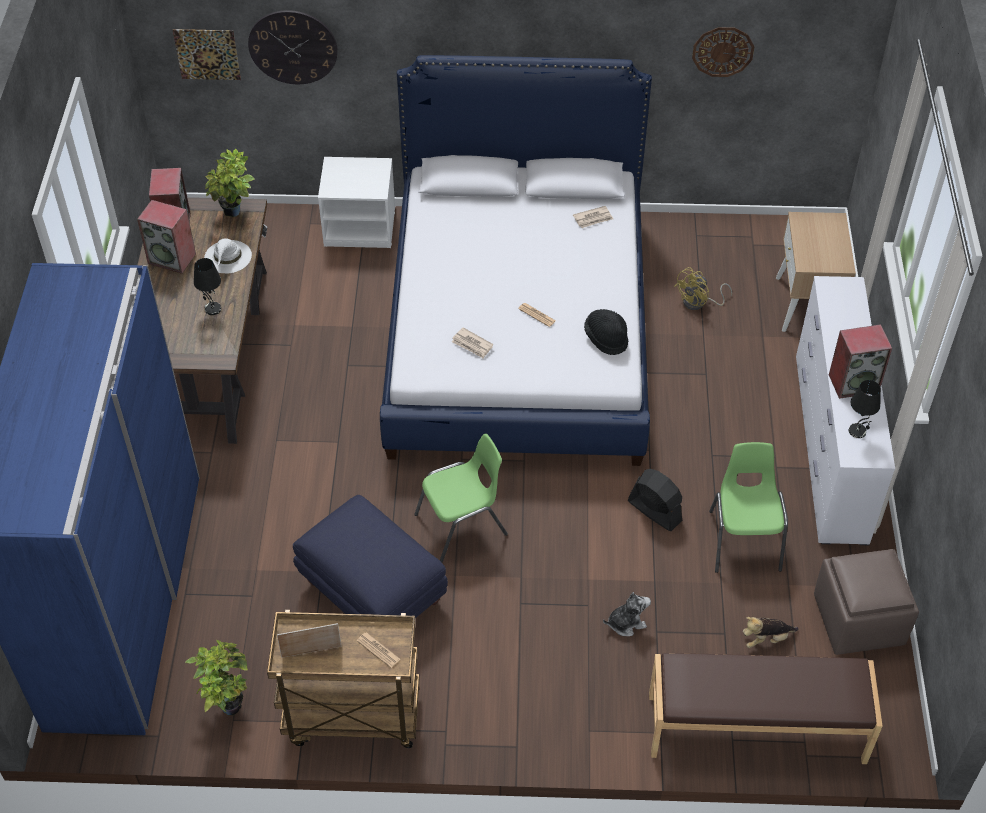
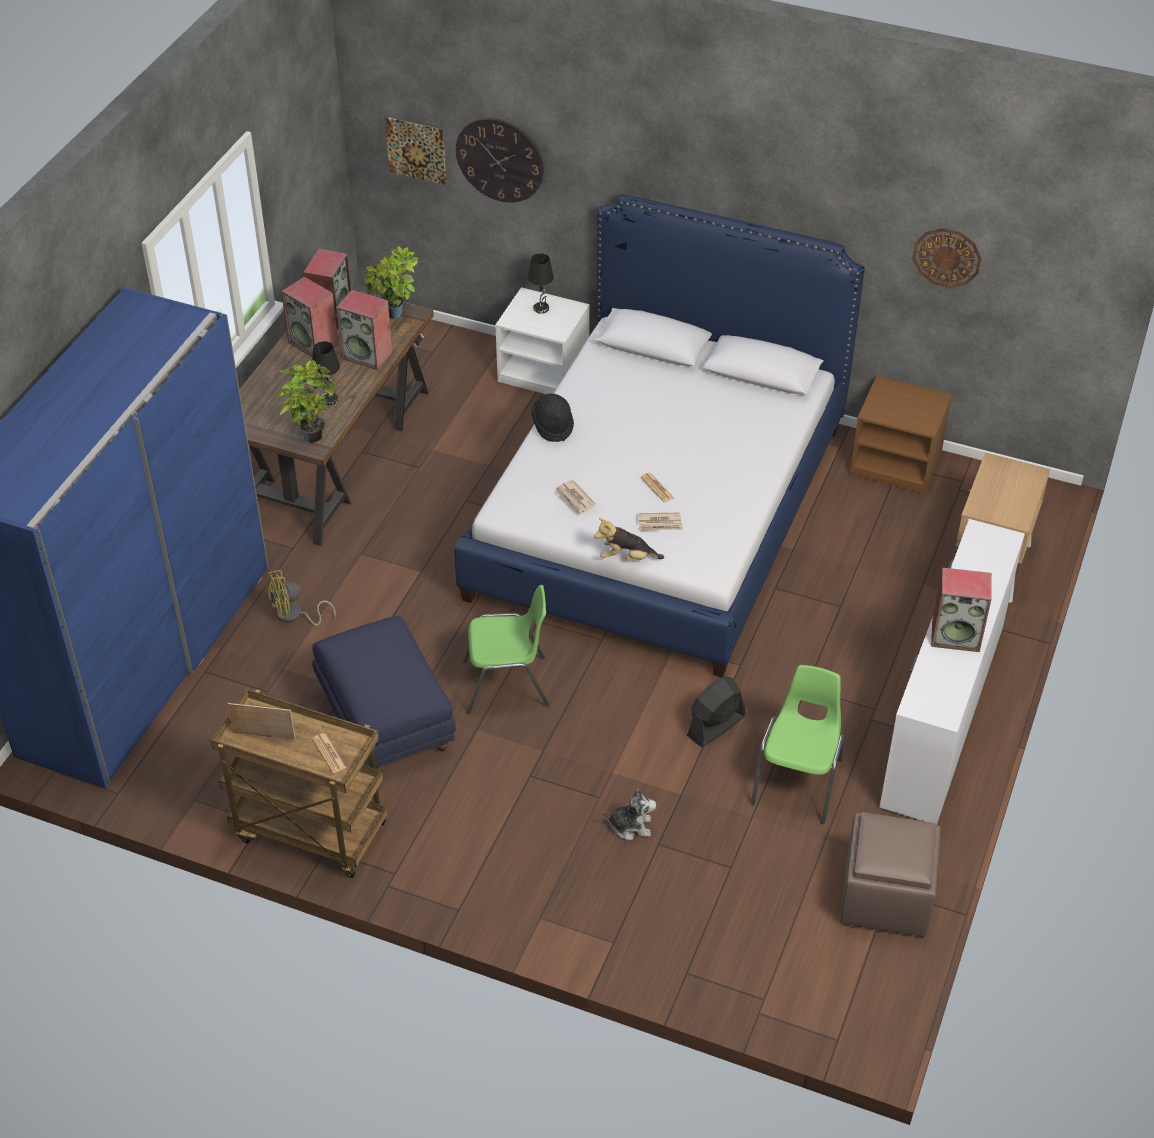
camera: 20 degrees right, 5 degrees down
(227, 703) = (196, 783): potted plant -> potted plant (310, 434)
(228, 257) = (368, 355): white hat -> speaker
(593, 218) = (765, 409): newspaper -> newspaper (660, 523)
(606, 338) = (719, 529): black hat -> black hat (553, 425)
(654, 511) = (715, 726): black fan -> black fan turned 105 degrees counterclockwise
(693, 234) = (897, 463): none -> brown nightstand
(699, 303) = (868, 533): yellow fan -> yellow fan (294, 616)
(756, 729) = (717, 970): brown bench -> none
(766, 639) = (773, 885): plush toy -> plush toy (626, 557)
(858, 431) = (934, 684): black table lamp -> black table lamp (541, 308)

